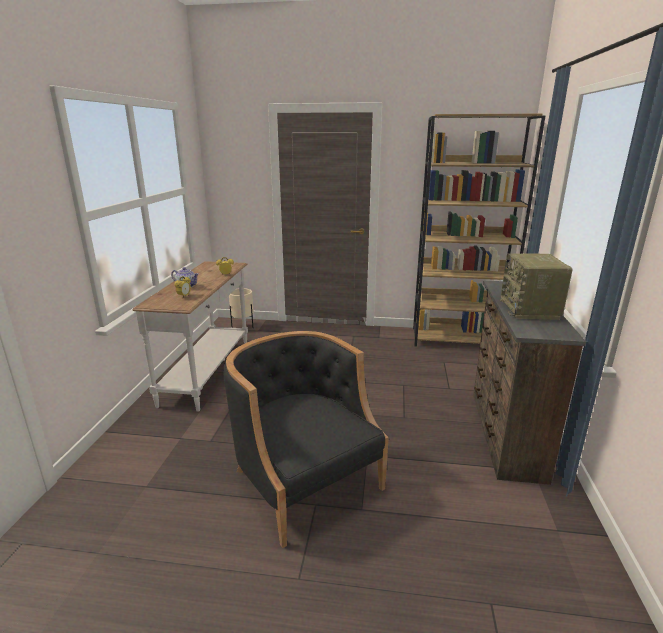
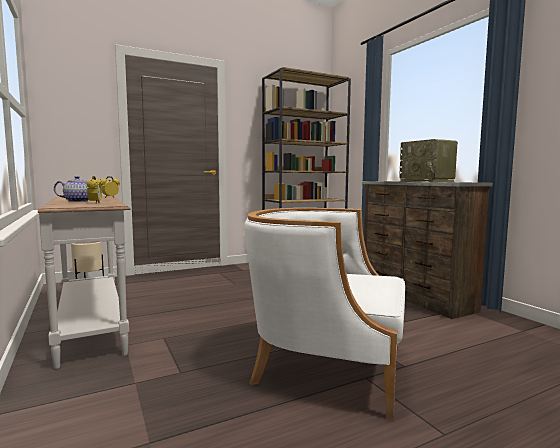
camera: 35 degrees left, 15 degrees down
(303, 479) = (326, 366): black armchair -> white armchair

